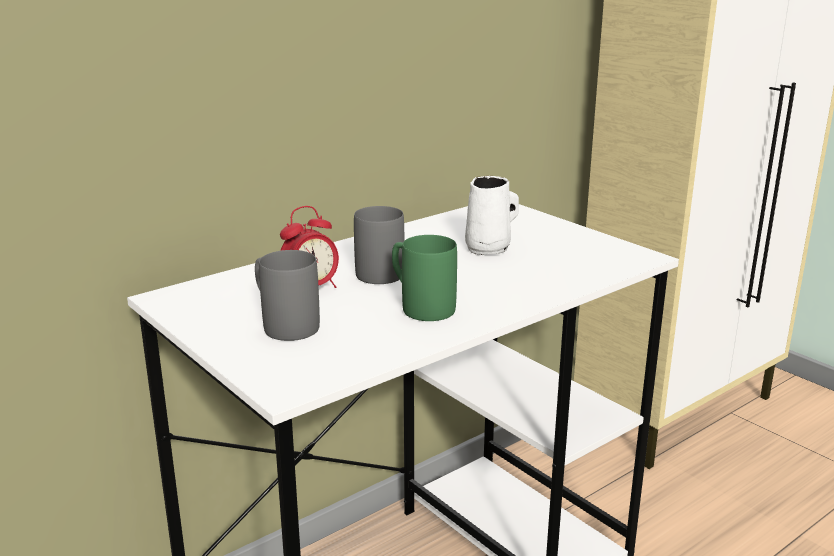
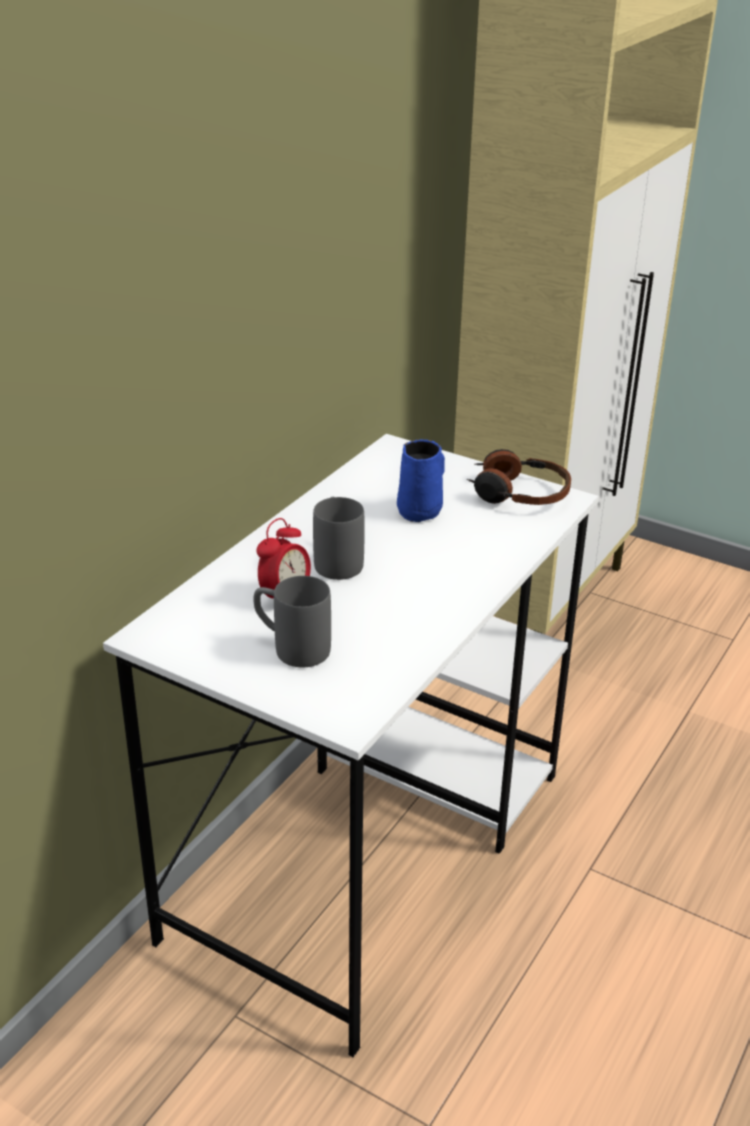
camera: 20 degrees left, 10 degrees up
(420, 306) = (403, 600): green mug -> none
(490, 248) = (421, 511): white mug -> blue mug
(595, 247) = (518, 493): none -> headphones

